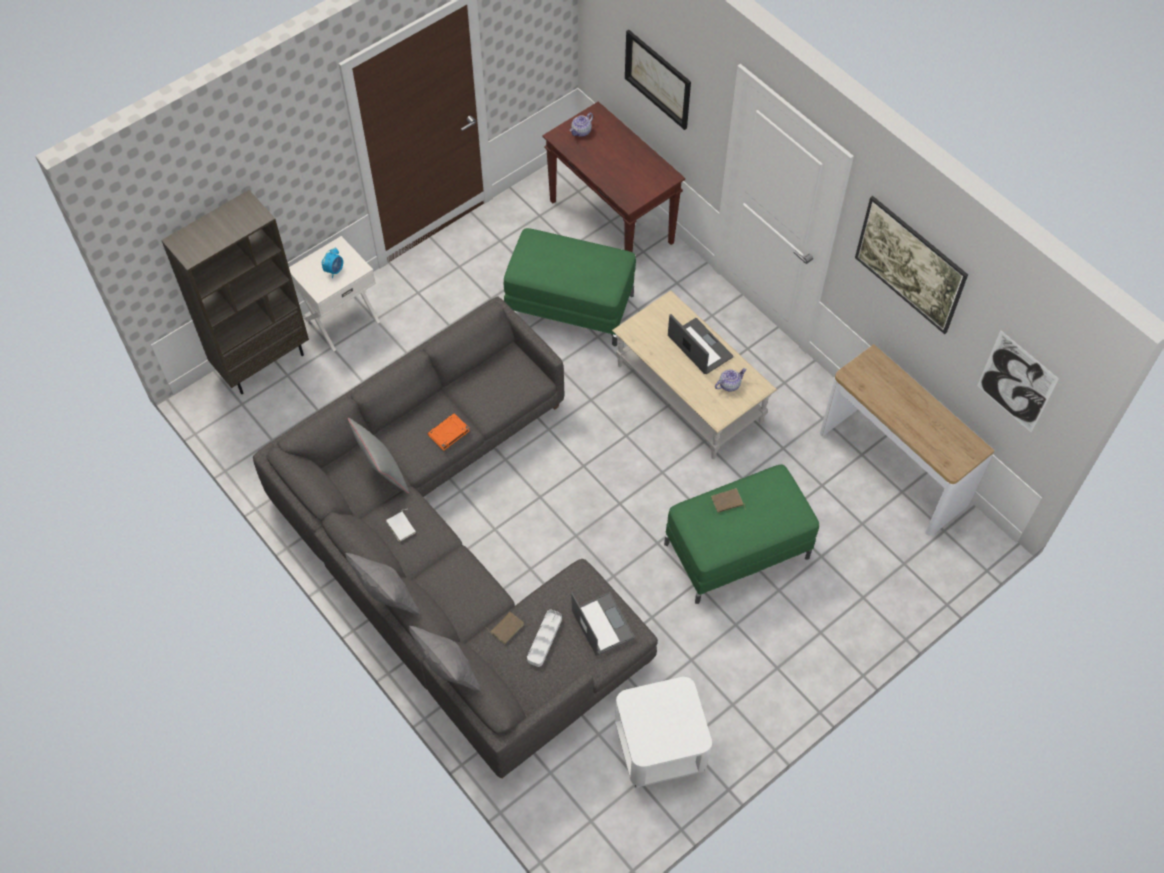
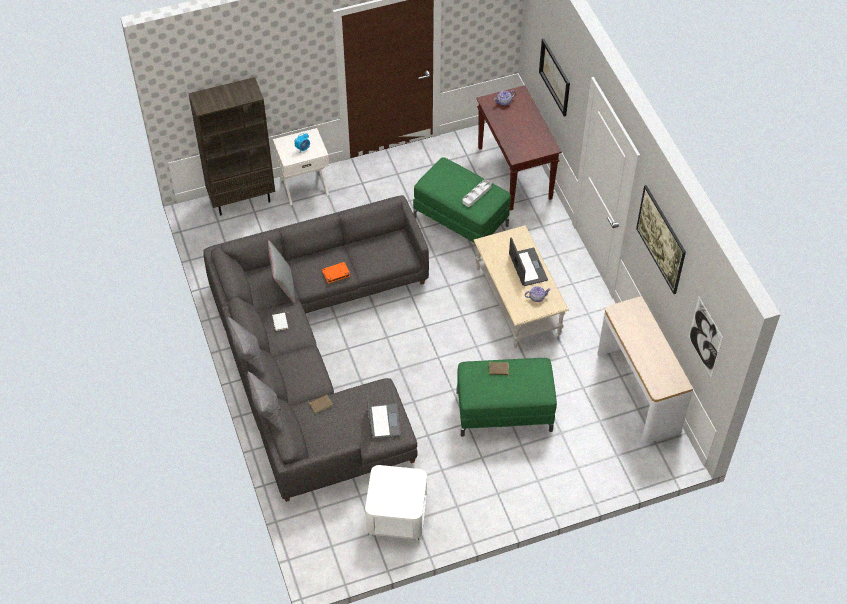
camera: 20 degrees right, 5 degrees down
(544, 639) = (342, 418): white tray -> white tray (477, 194)

